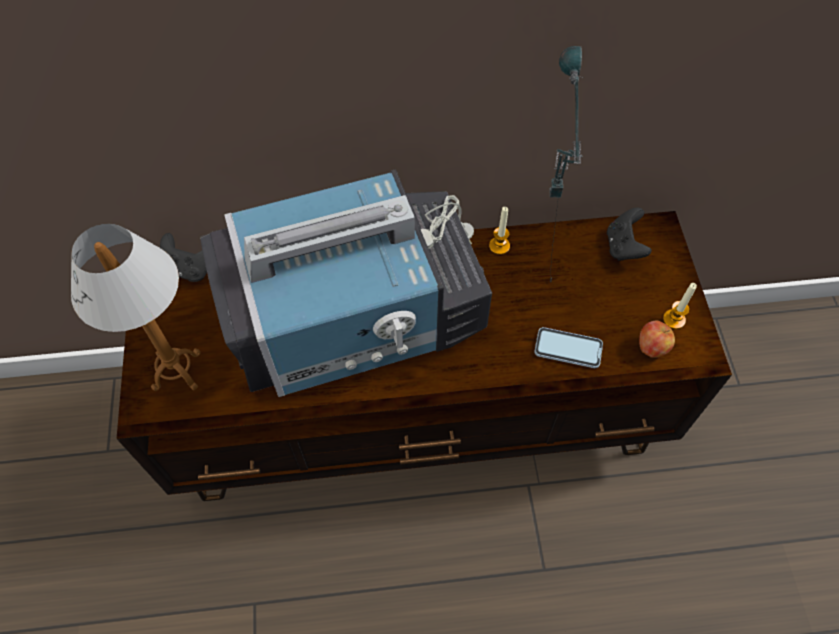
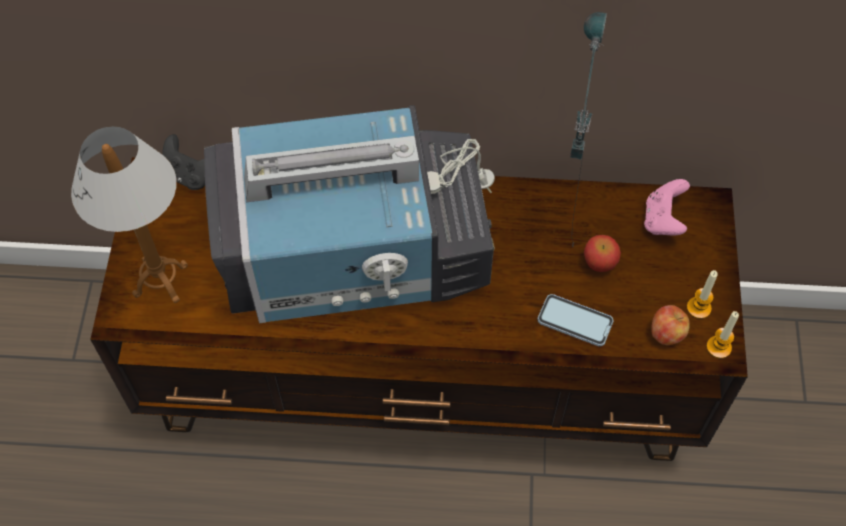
camera: 10 degrees right, 0 degrees up
(499, 246) = (525, 199): candle -> candle (718, 347)
(577, 293) = (599, 263): none -> apple
(623, 247) = (663, 220): black game controller -> pink game controller

